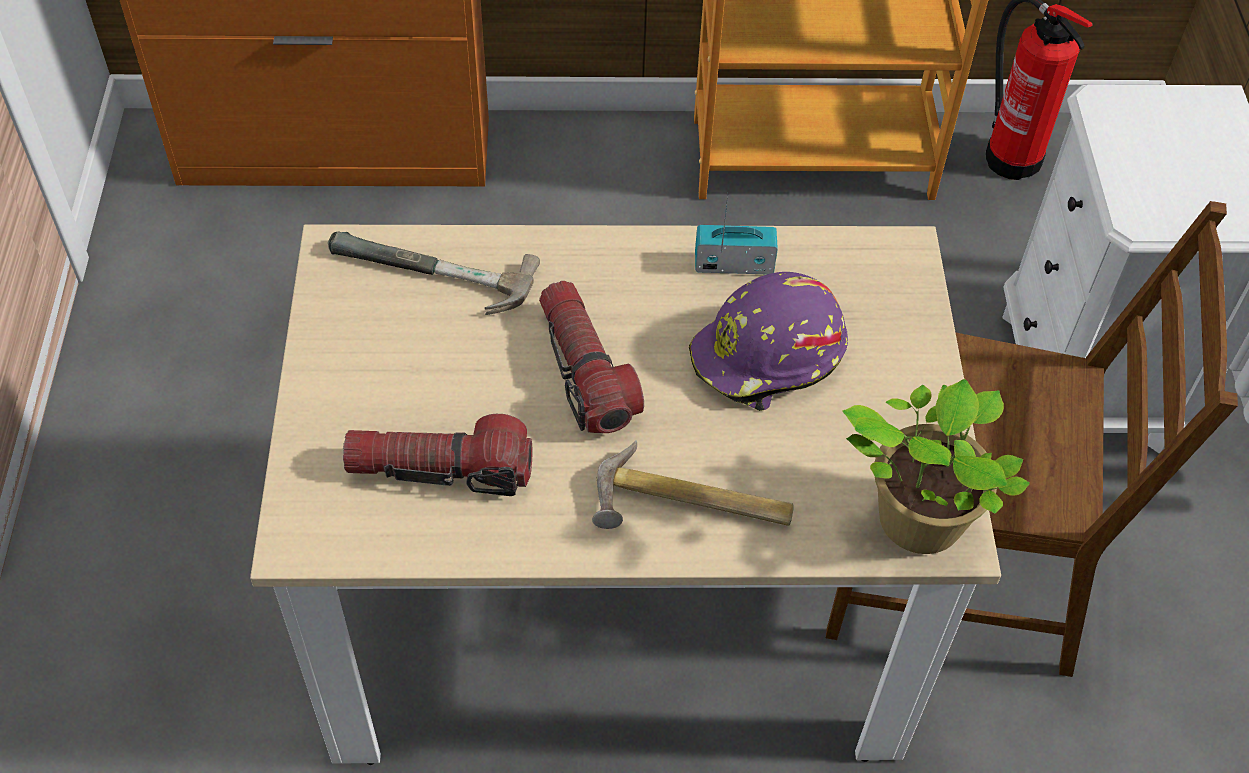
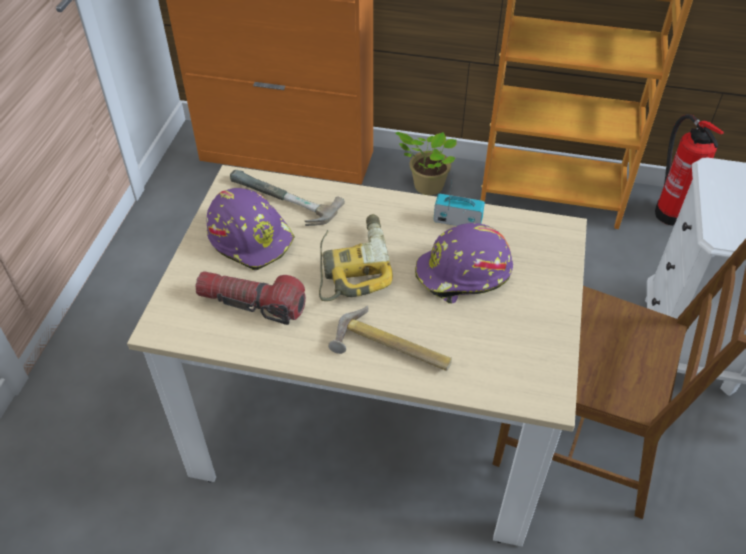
camera: 15 degrees right, 5 degrees down
(400, 351) = (251, 237): none -> purple hard hat
(585, 371) = (352, 264): flashlight -> power drill
(913, 522) = (526, 383): potted plant -> potted plant (426, 186)

